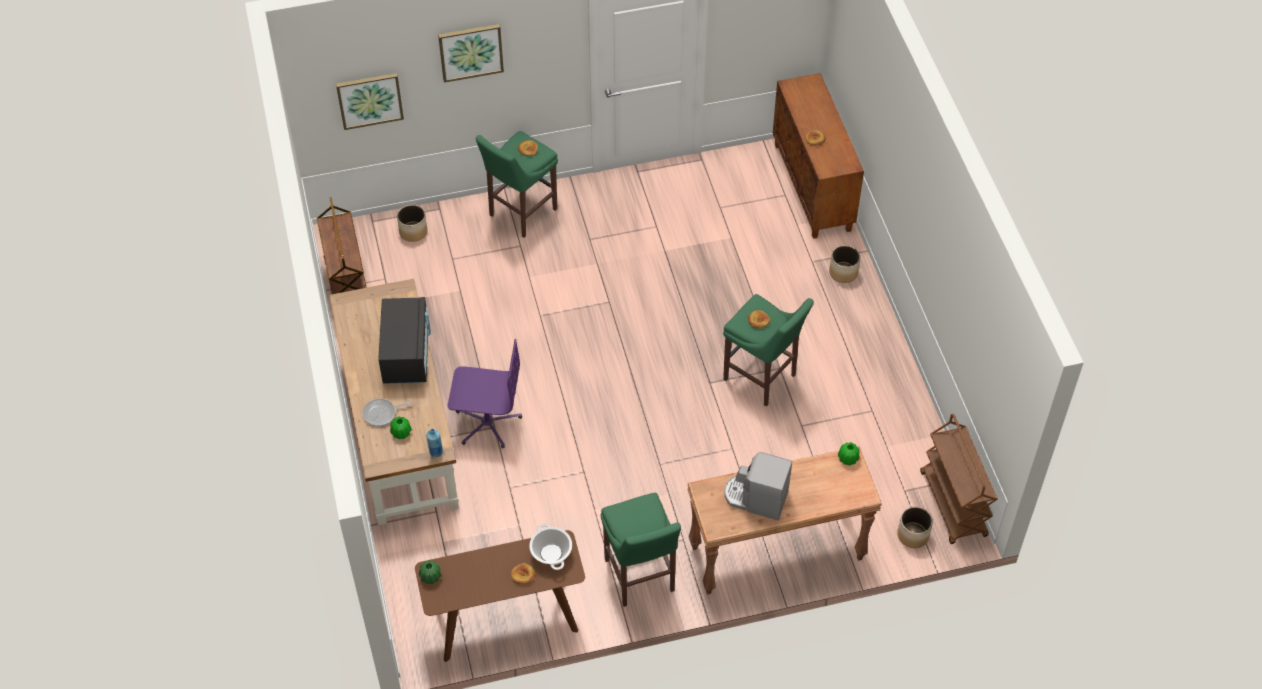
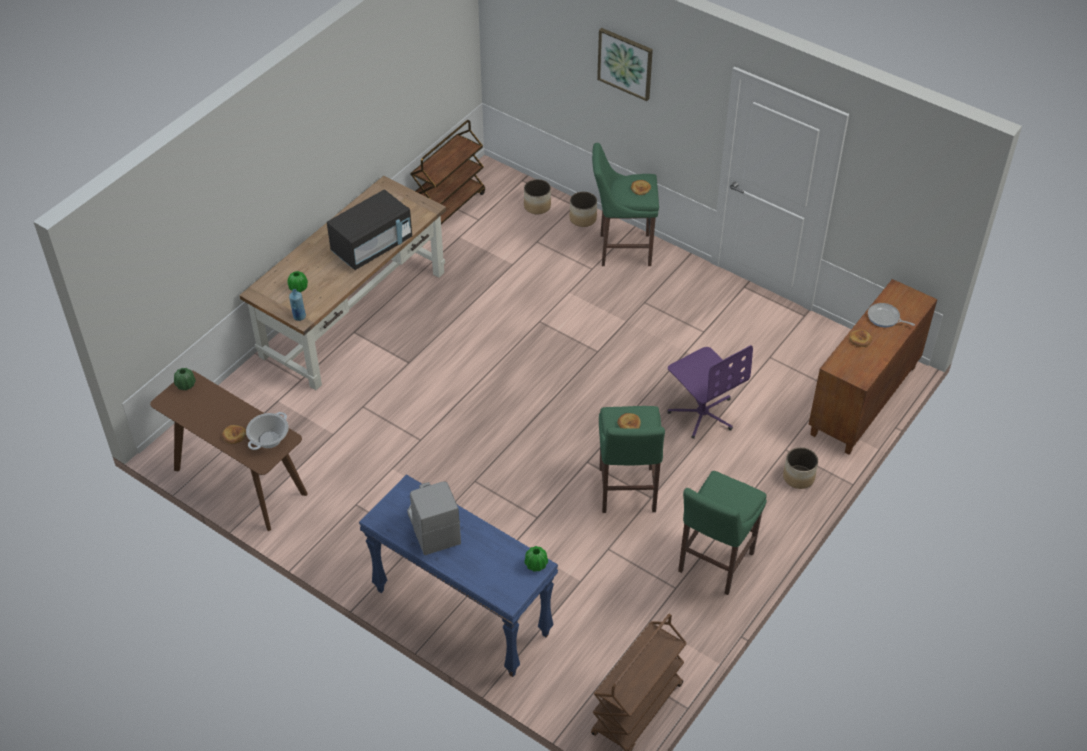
camera: 50 degrees right, 5 degrees down
(369, 100) = (540, 60): picture -> none
(381, 414) = (305, 267): frying pan -> frying pan (885, 318)
(487, 422) = (408, 356): purple office chair -> purple office chair (702, 413)
(640, 578) = (353, 538): green stool -> green stool (713, 565)
(776, 554) = (461, 613): brown console table -> blue console table
(913, 535) = (575, 699): planter -> planter (583, 218)

